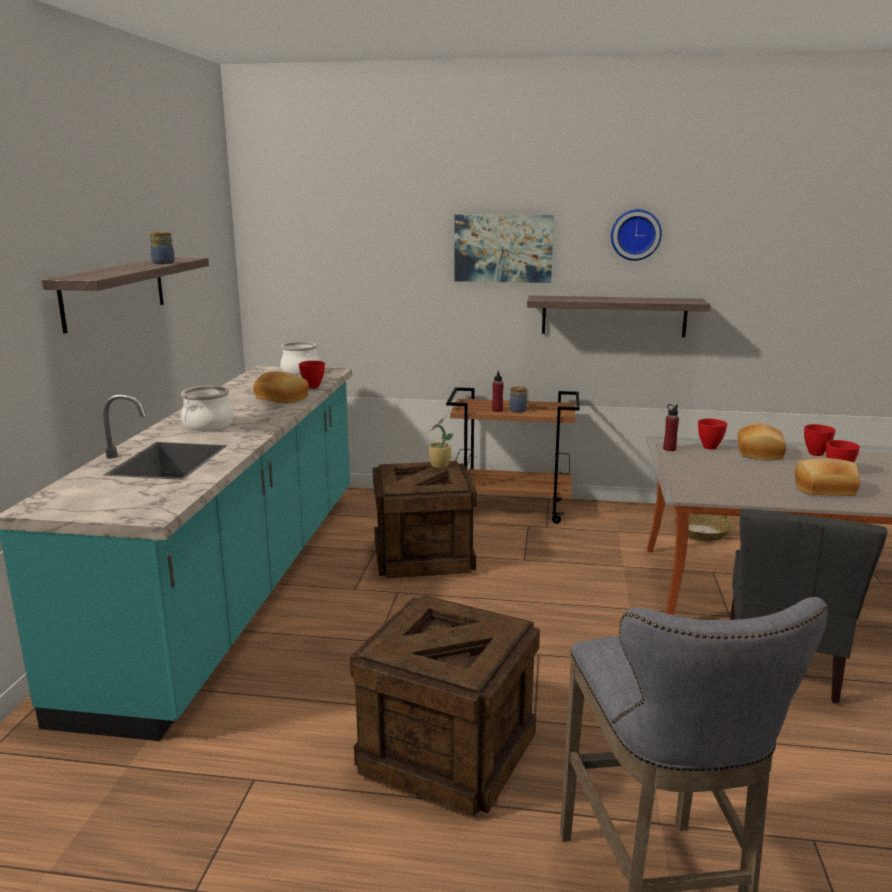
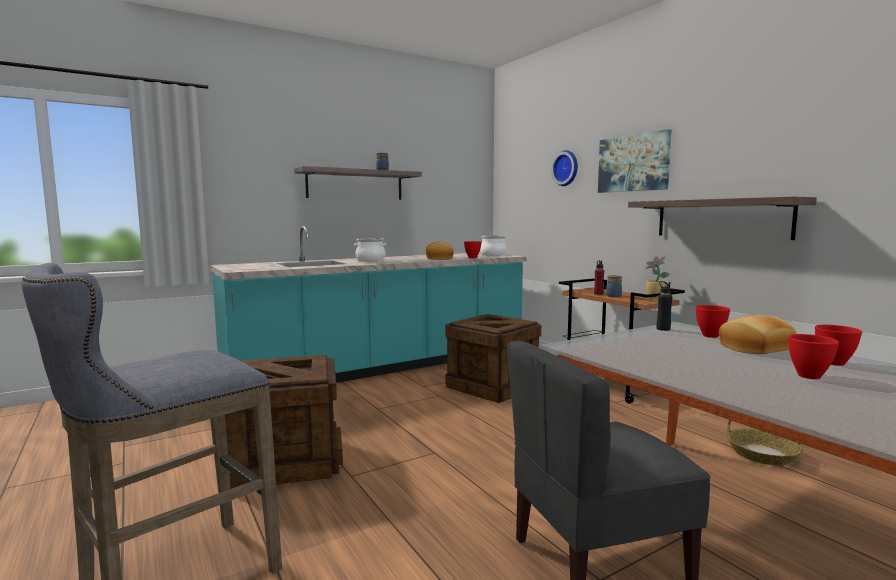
camera: 50 degrees right, 10 degrees down
(439, 465) = (517, 320): potted plant -> potted plant (654, 298)
(635, 234) = (742, 137): wall clock -> wall clock (567, 168)
(669, 449) = (663, 329): red bottle -> black bottle
(824, 490) = (729, 378): bread -> none

